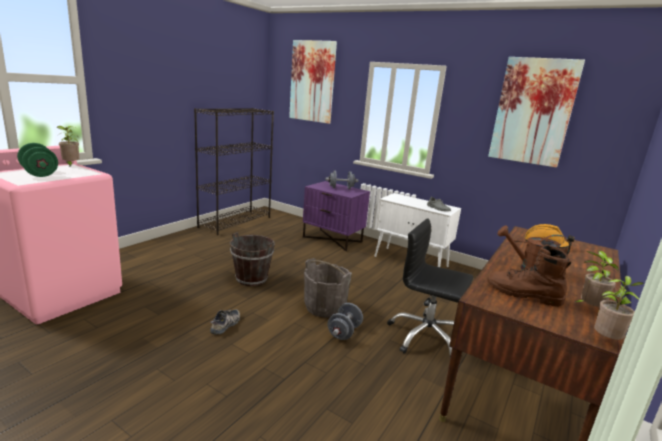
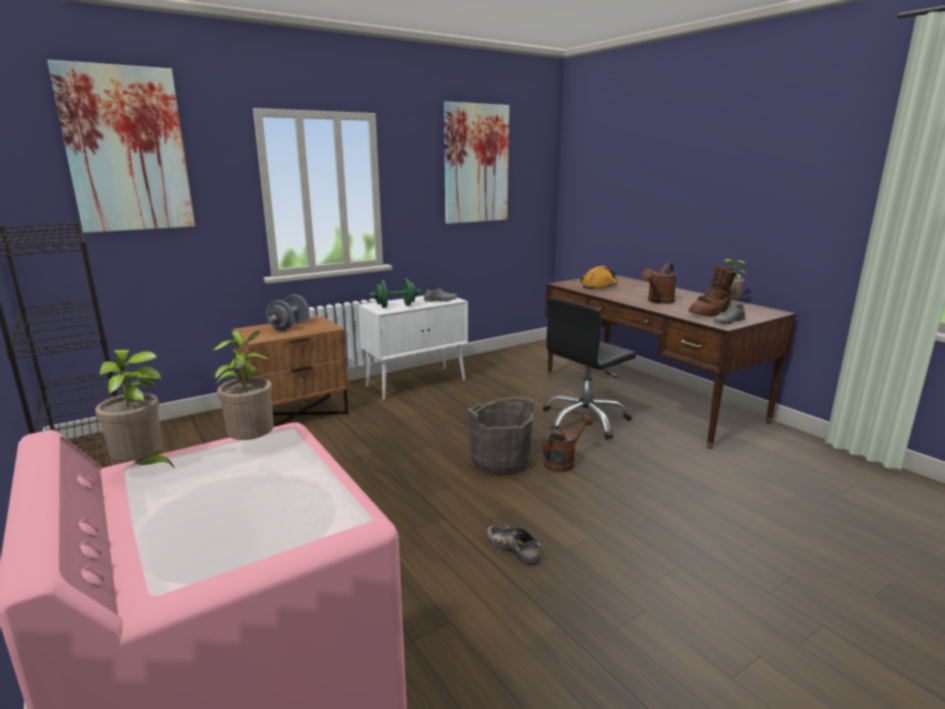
camera: 65 degrees left, 0 degrees up
(39, 173) = (234, 503): green dumbbell -> green dumbbell (395, 306)
(252, 279) = (380, 506): brown bucket -> none
(333, 239) = (297, 414): purple nightstand -> brown nightstand
(344, 332) = (563, 462): grey dumbbell -> brown watering can
(499, 302) = (728, 321): none -> grey shoe
(606, 341) = (776, 312): potted plant -> potted plant (253, 445)

